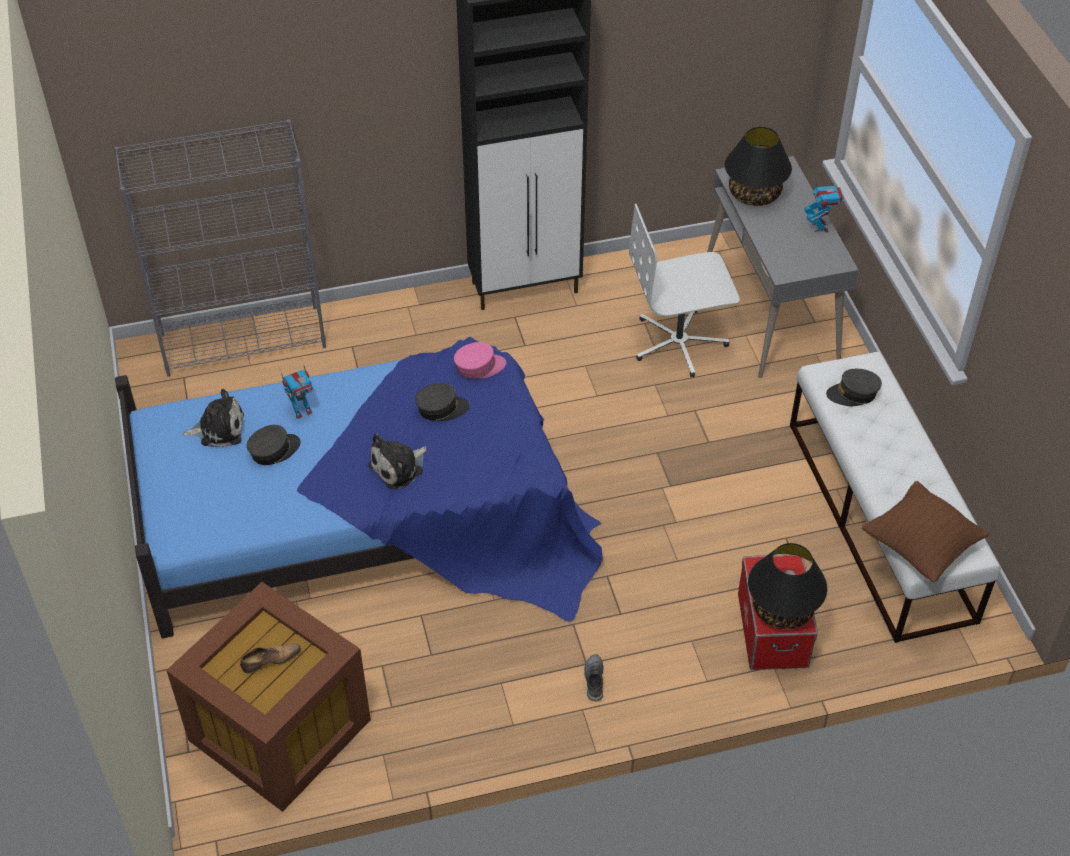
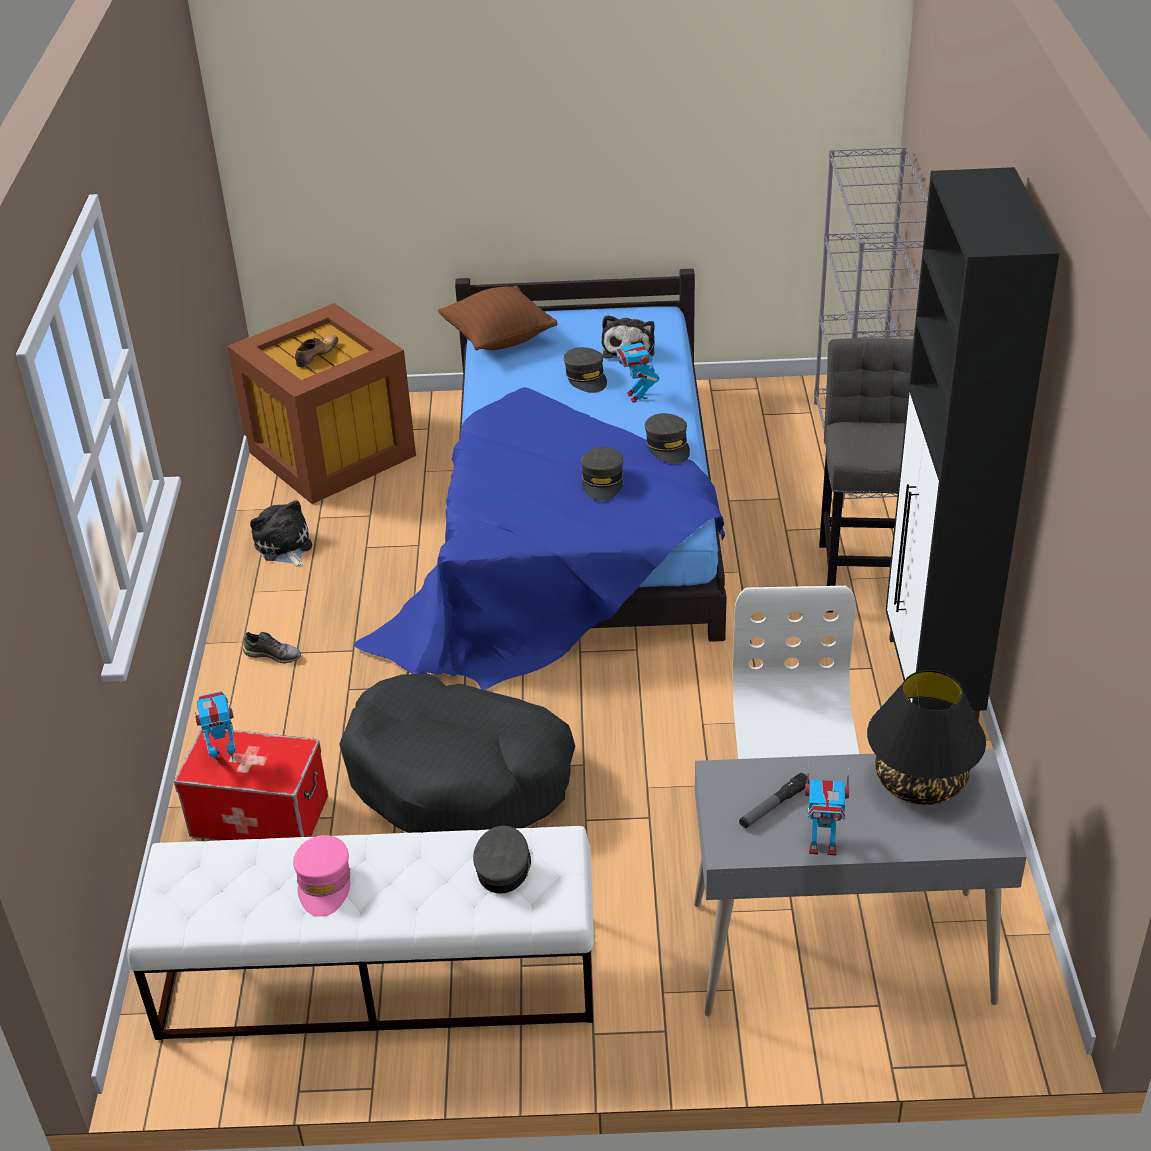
camera: 105 degrees right, 10 degrees down
(269, 660) = (316, 355): shoe -> shoe turned 135 degrees counterclockwise
(382, 377) = (668, 446): none -> grey cap
(399, 467) = (525, 448): plush toy -> plush toy (284, 547)
(407, 328) = (863, 573): none -> grey stool
(479, 367) = (661, 514): pink cap -> pink cap (324, 883)
(693, 519) = (459, 777): none -> black dog bed
(782, 609) = (224, 756): black table lamp -> toy robot
(799, 248) = (773, 806): none -> flashlight
(920, 546) = (203, 865): brown pillow -> brown pillow (499, 339)

